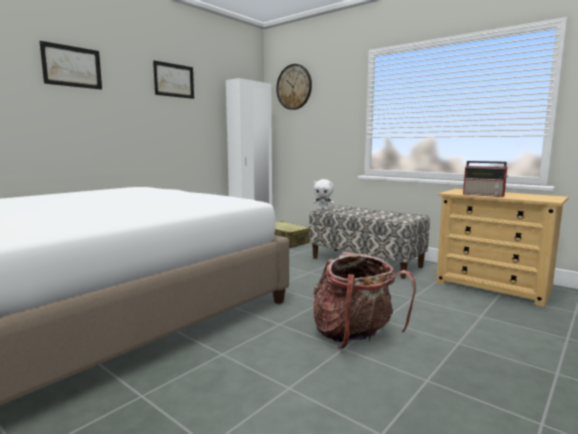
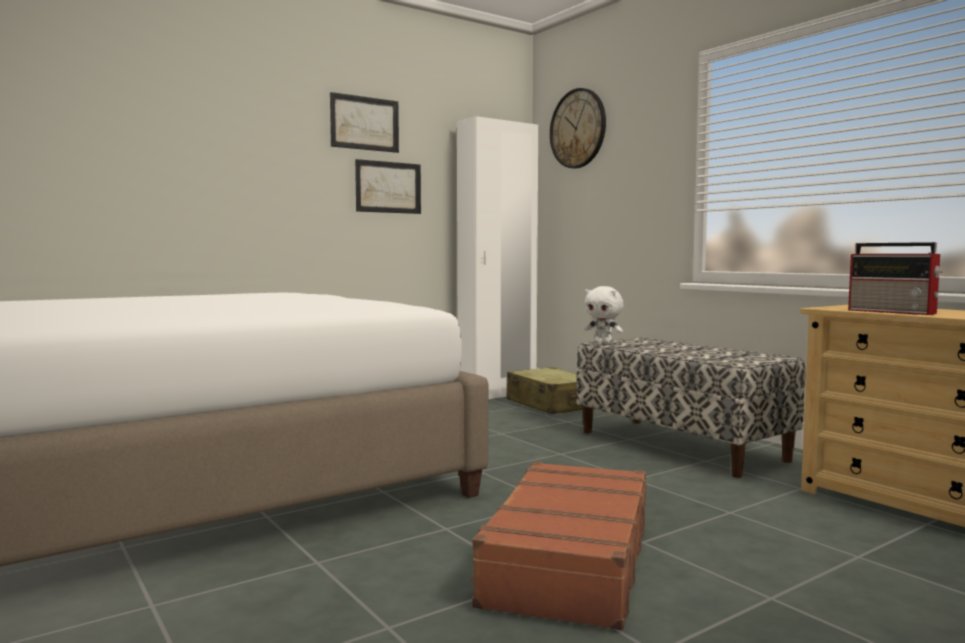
camera: 15 degrees right, 5 degrees down
(72, 66) = (198, 105): picture -> picture (388, 187)
(354, 336) = (567, 562): backpack -> brown suitcase

